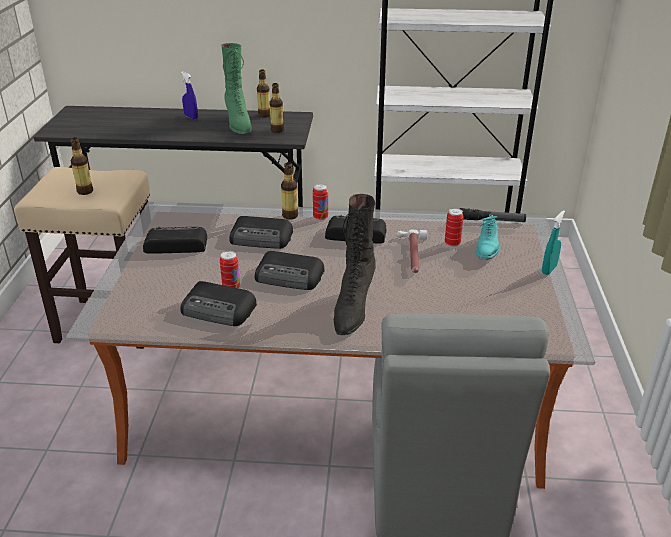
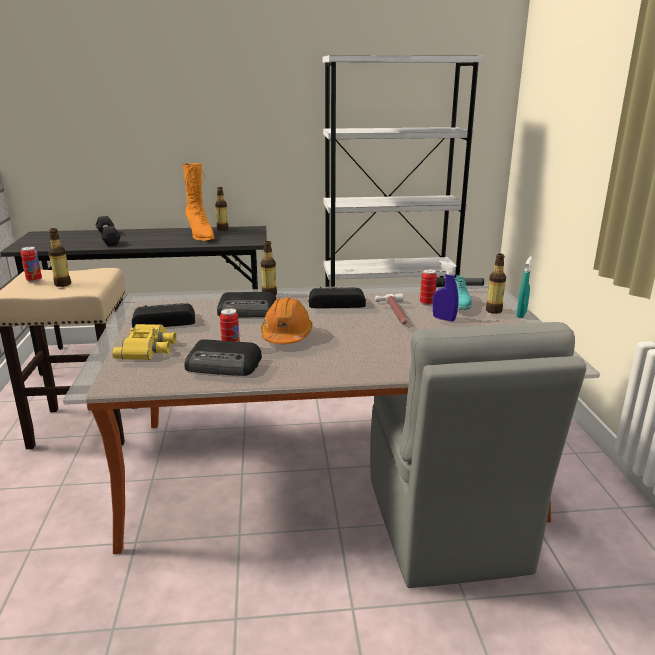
camera: 10 degrees left, 10 degrees down
(143, 122) = (108, 238): none -> black dumbbell
(153, 280) = (148, 348): none -> yellow binoculars
(191, 117) = (154, 233): blue spray bottle -> blue spray bottle (444, 319)
(238, 124) = (200, 235): green boot -> orange boot
(277, 130) = (238, 237): bottle -> bottle (494, 310)
(290, 276) = (286, 335): radio -> orange hard hat
(320, 217) = (298, 294): can -> can (34, 280)
(353, 309) = (357, 354): black boot -> none

